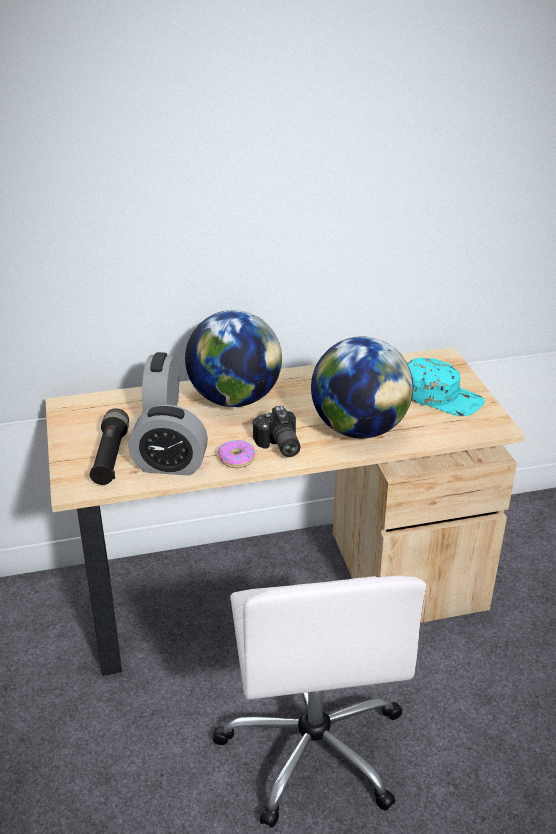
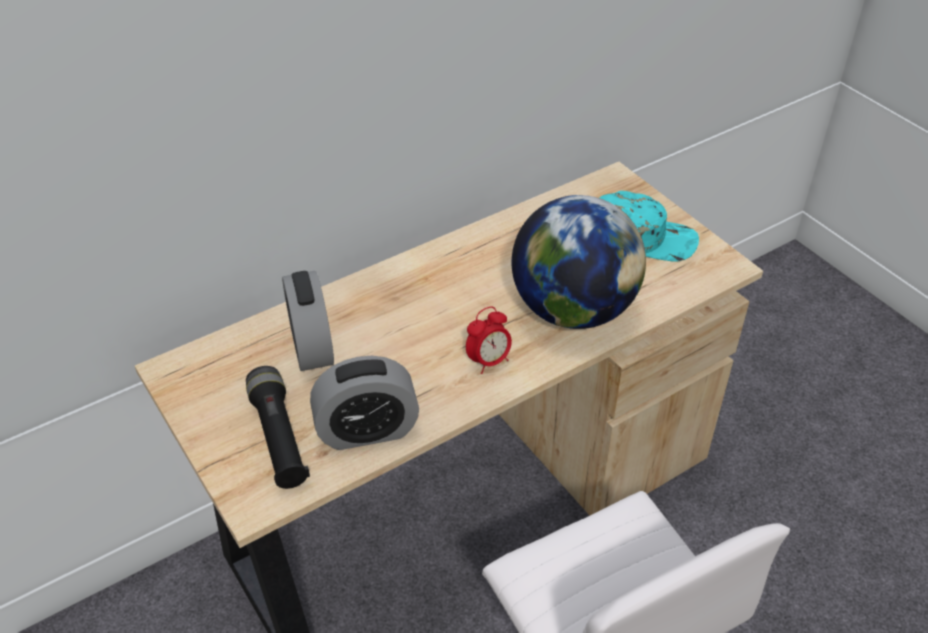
camera: 20 degrees left, 10 degrees up
(234, 399) = (395, 302): globe -> none
(236, 459) = (447, 395): donut -> none
(278, 446) = (488, 361): camera -> alarm clock

